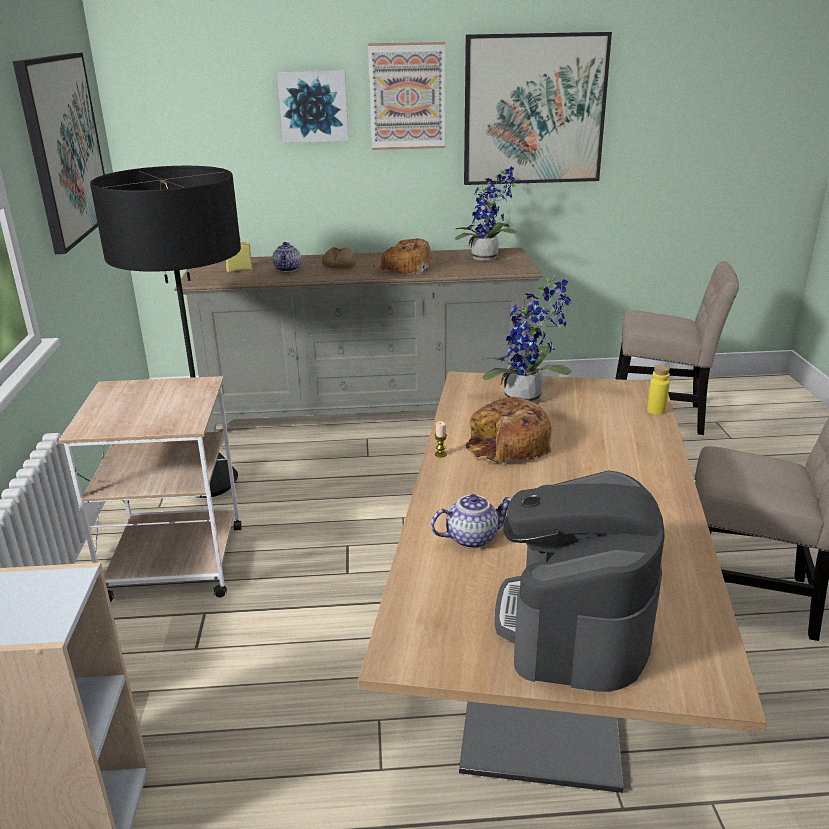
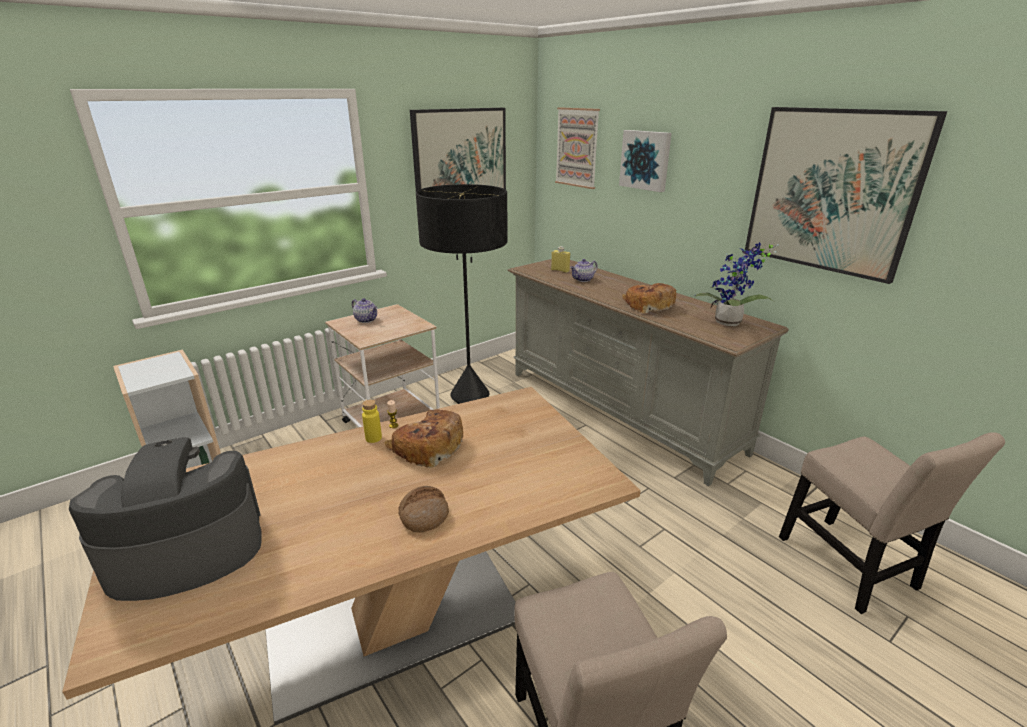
camera: 55 degrees right, 0 degrees up
(339, 265) = (616, 288): bread -> bread (424, 515)
(407, 96) = (714, 161): picture -> picture (577, 147)
(472, 538) = (283, 473): teapot -> teapot (366, 320)
(527, 399) = (518, 431): potted plant -> none
(656, 411) = (565, 501): yellow bottle -> yellow bottle (373, 438)

